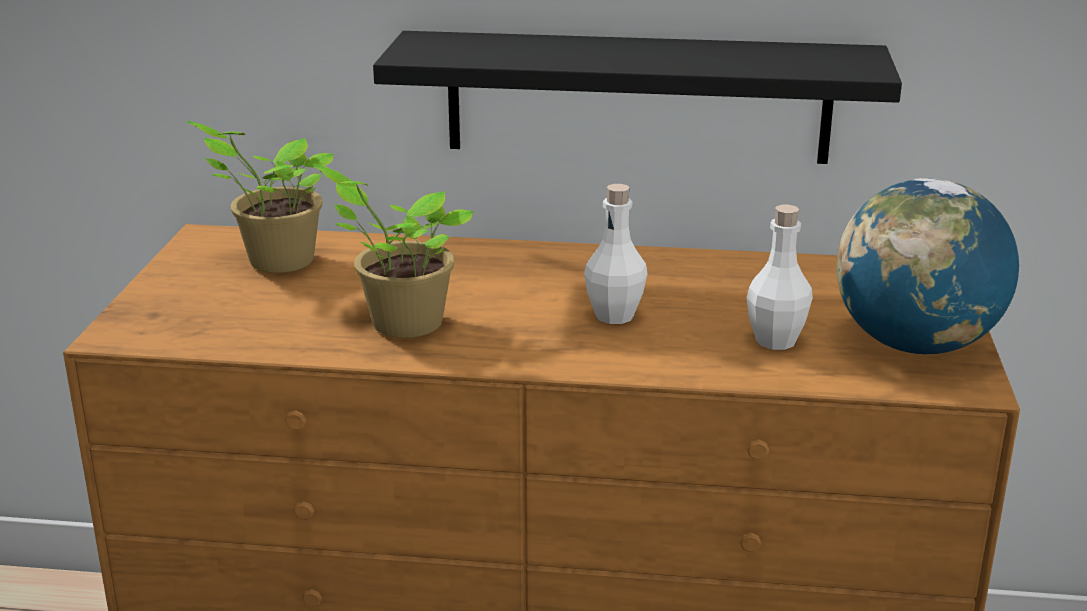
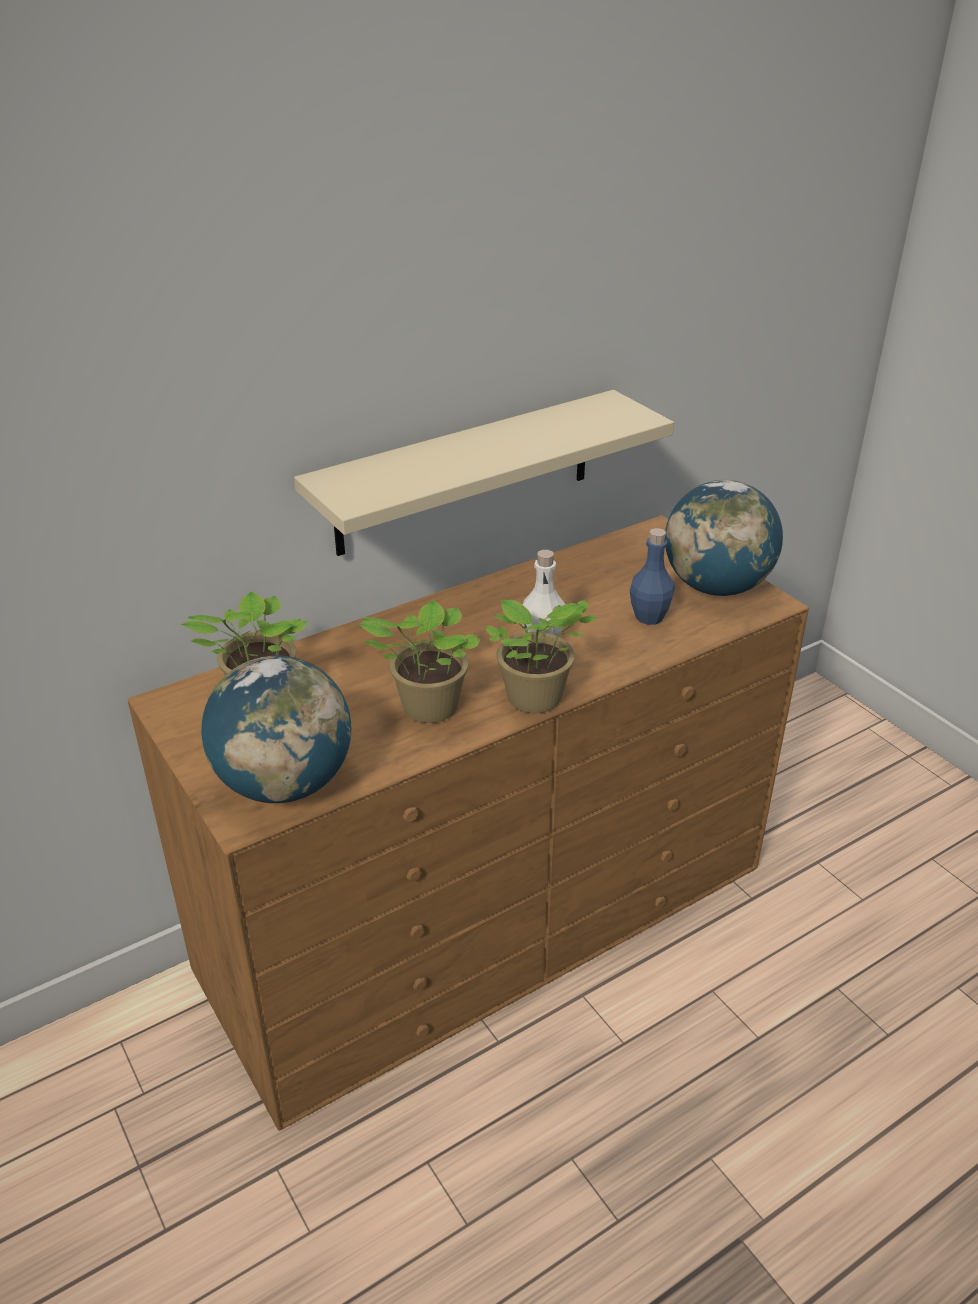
camera: 40 degrees left, 10 degrees up
(188, 325) = (285, 783): none -> globe
(516, 359) = (534, 700): none -> potted plant
(637, 97) = (465, 472): black shelf -> beige shelf
(775, 340) = (649, 617): white bottle -> blue bottle

